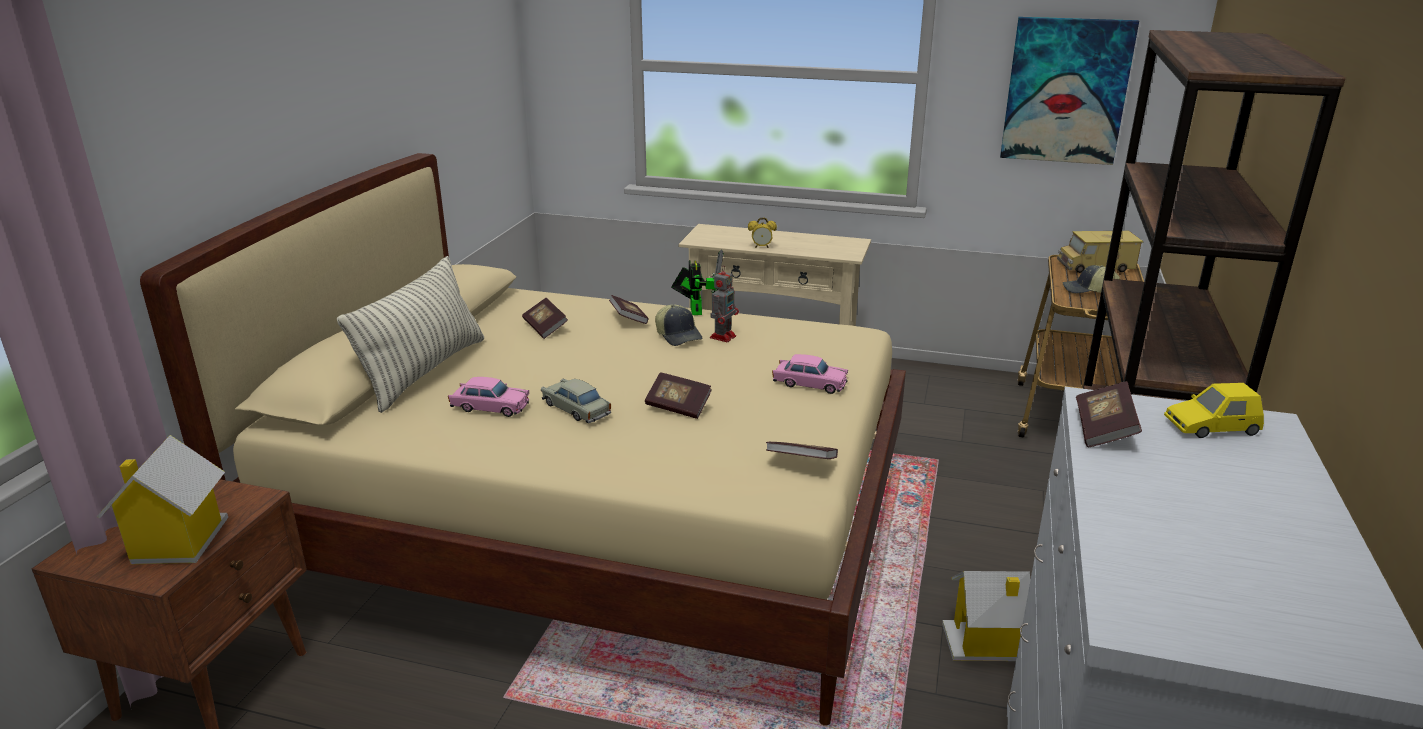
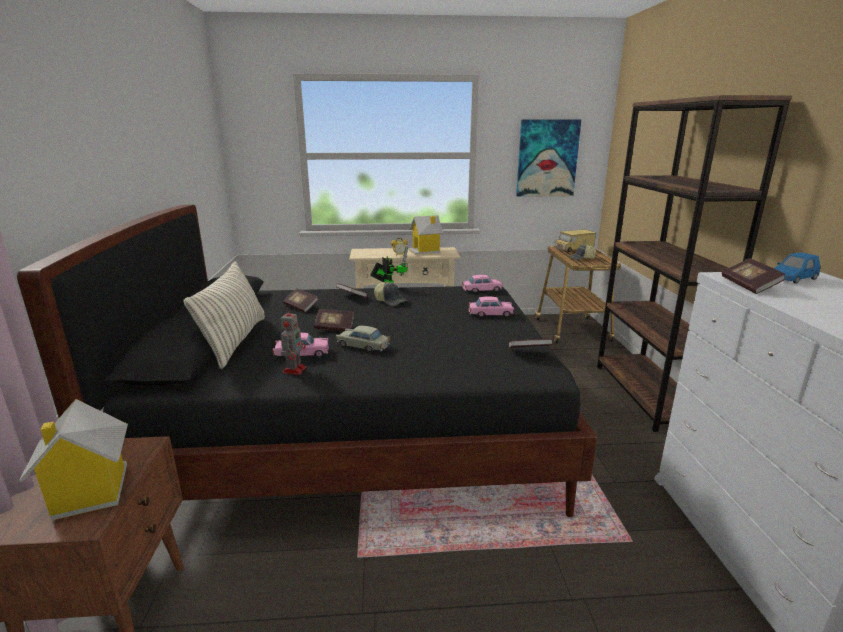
camera: 20 degrees left, 5 degrees down
(598, 529) = (356, 434): beige bed -> black bed
(678, 407) = (428, 335): book -> book (334, 328)
(723, 336) = (417, 298): toy robot -> toy robot (294, 369)
(839, 335) = (482, 290): none -> pink toy car
(983, 642) = (617, 448): toy house -> toy house (425, 251)
(1211, 427) = (792, 279): yellow toy car -> blue toy car

